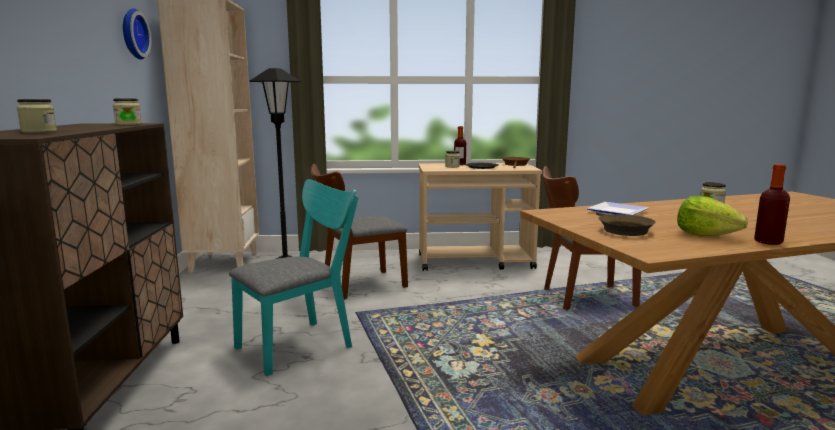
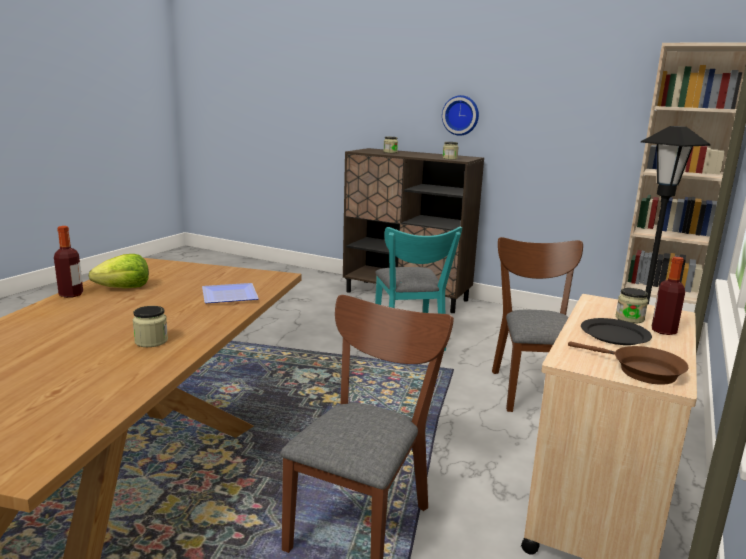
camera: 120 degrees right, 5 degrees up
(132, 34) = (600, 92): wall clock -> wall clock (461, 115)
(622, 229) = (190, 275): brown frying pan -> none

